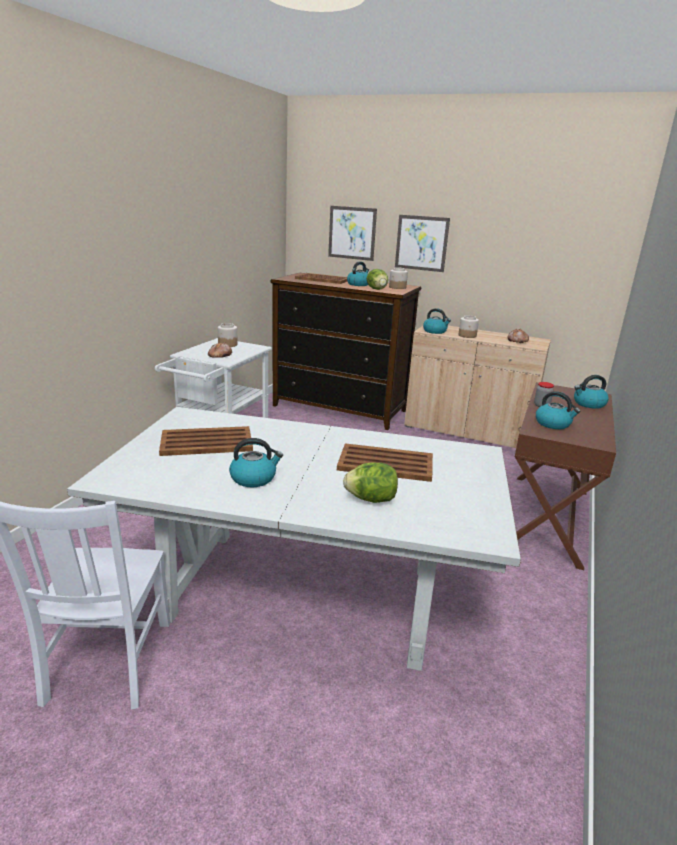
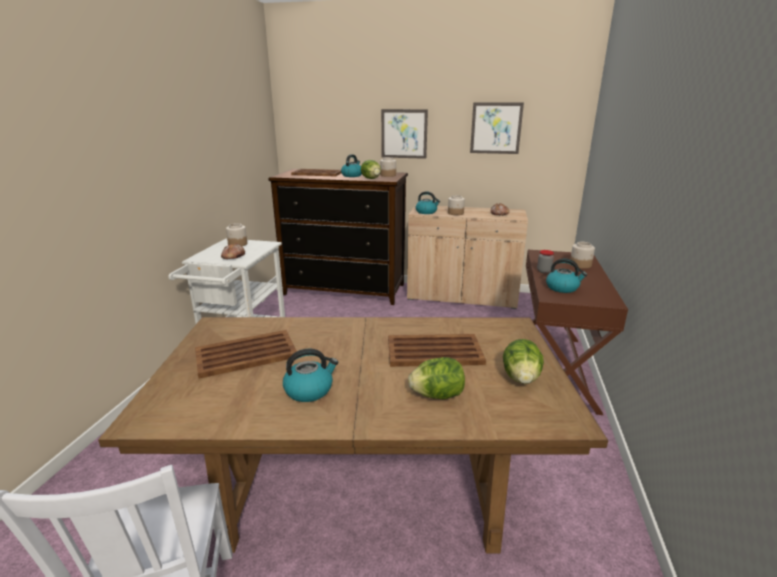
camera: 10 degrees left, 0 degrees up
(303, 592) = (362, 488): white dining table -> brown dining table
(352, 233) = (338, 129): picture -> picture (496, 128)
(461, 497) = (521, 378): none -> lettuce
(588, 404) = (580, 265): kettle -> jar

